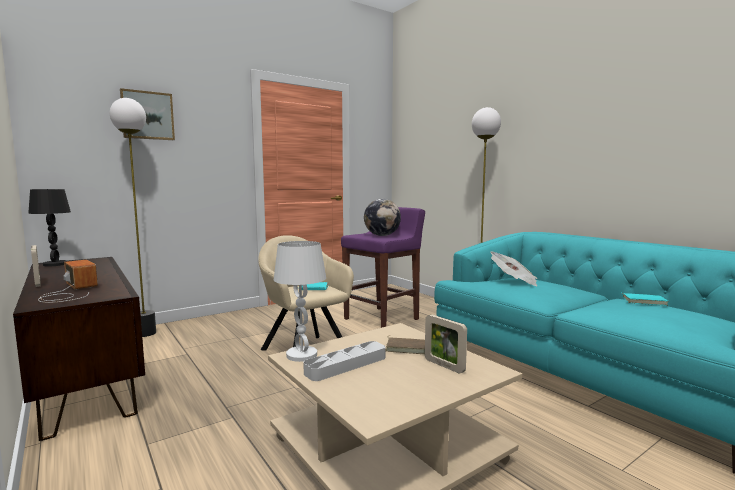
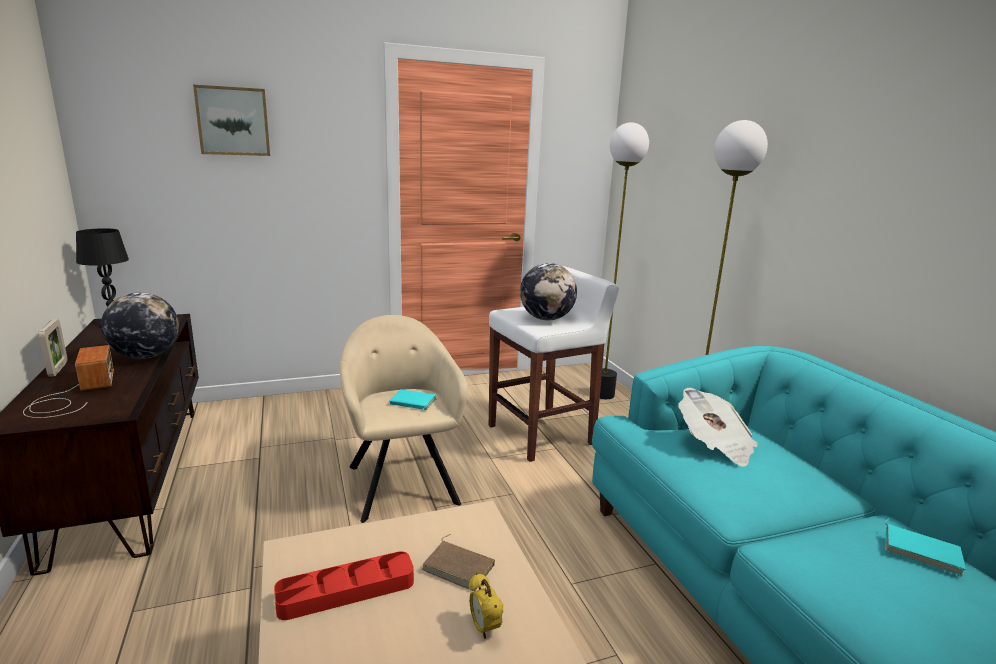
camera: 15 degrees right, 10 degrees up
(105, 274) = (145, 356): none -> globe
(145, 333) = (233, 411): floor lamp -> floor lamp (603, 394)
(302, 355) = (305, 552): white table lamp -> none
(346, 365) = (346, 591): grey tray -> red tray
(382, 319) = (542, 434): purple stool -> white stool
(444, 366) = (484, 628): picture frame -> alarm clock

